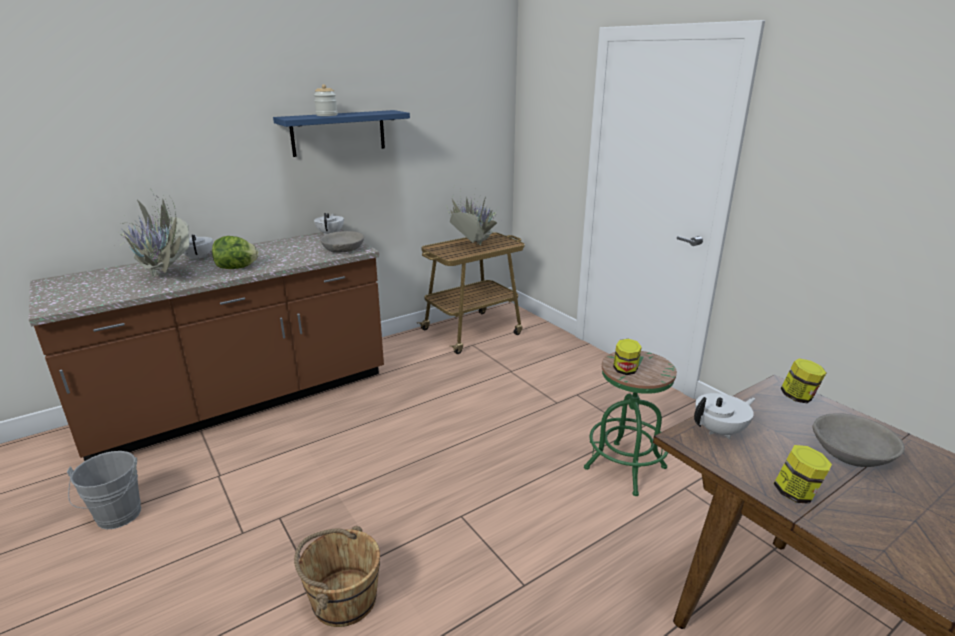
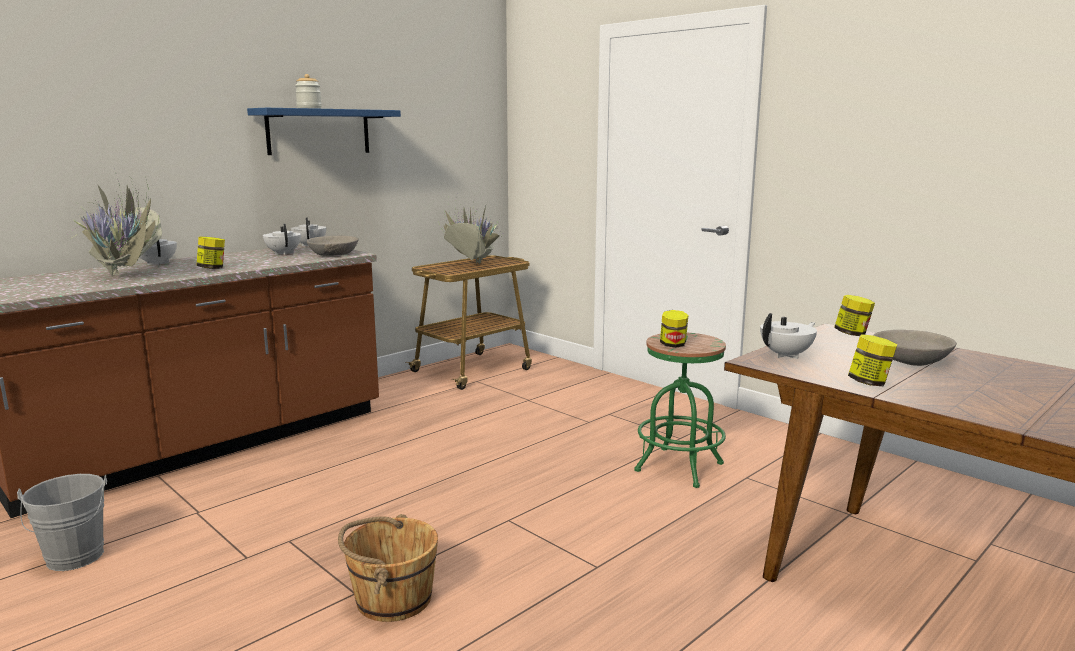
camera: 10 degrees left, 10 degrees down
(237, 268) = (212, 268): lettuce -> jar
(304, 246) = (284, 253): none -> white teapot

